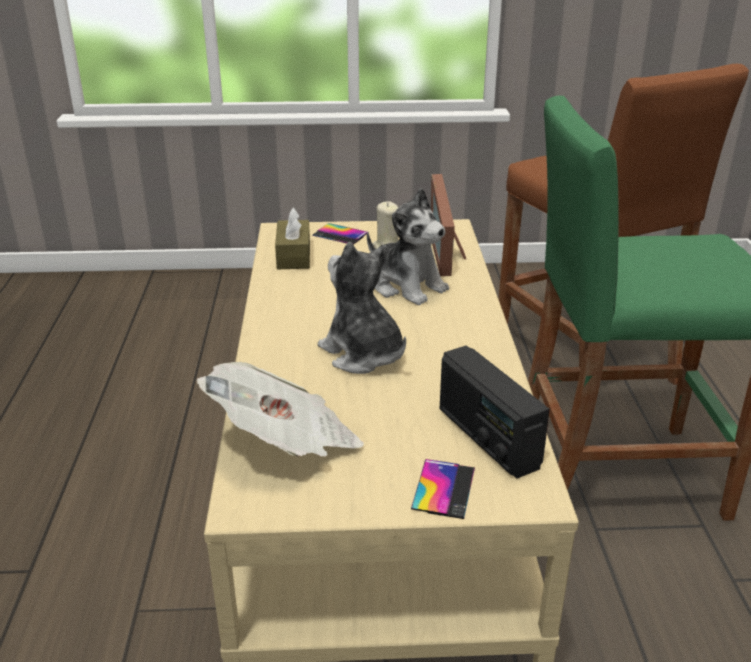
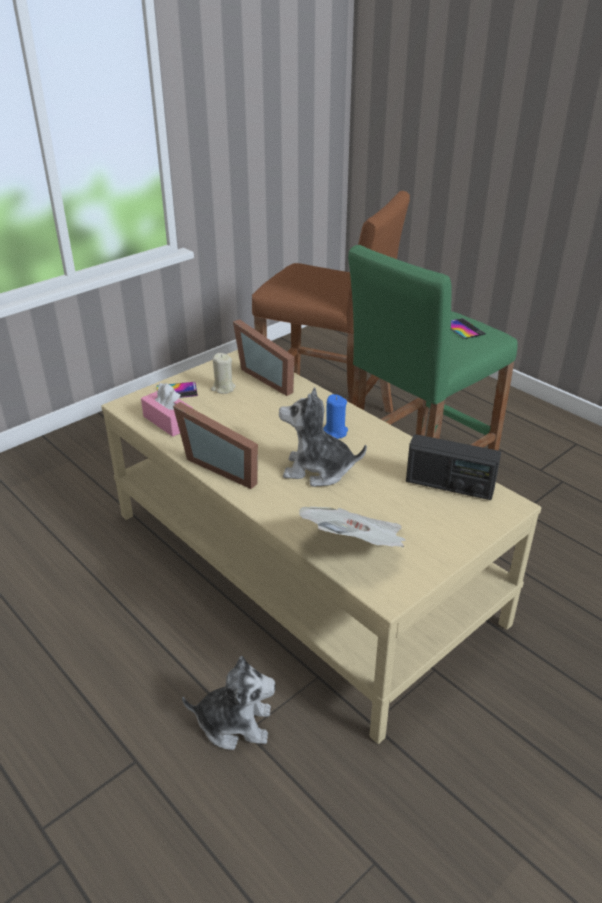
camera: 40 degrees left, 5 degrees up
(282, 311) = (223, 465): none -> picture frame
(293, 256) = (168, 421): brown tissue box -> pink tissue box
(406, 286) = (276, 412): plush toy -> plush toy (235, 723)
(437, 328) = (334, 432): none -> blue candle
(443, 489) = (467, 525): phone -> phone (463, 329)

